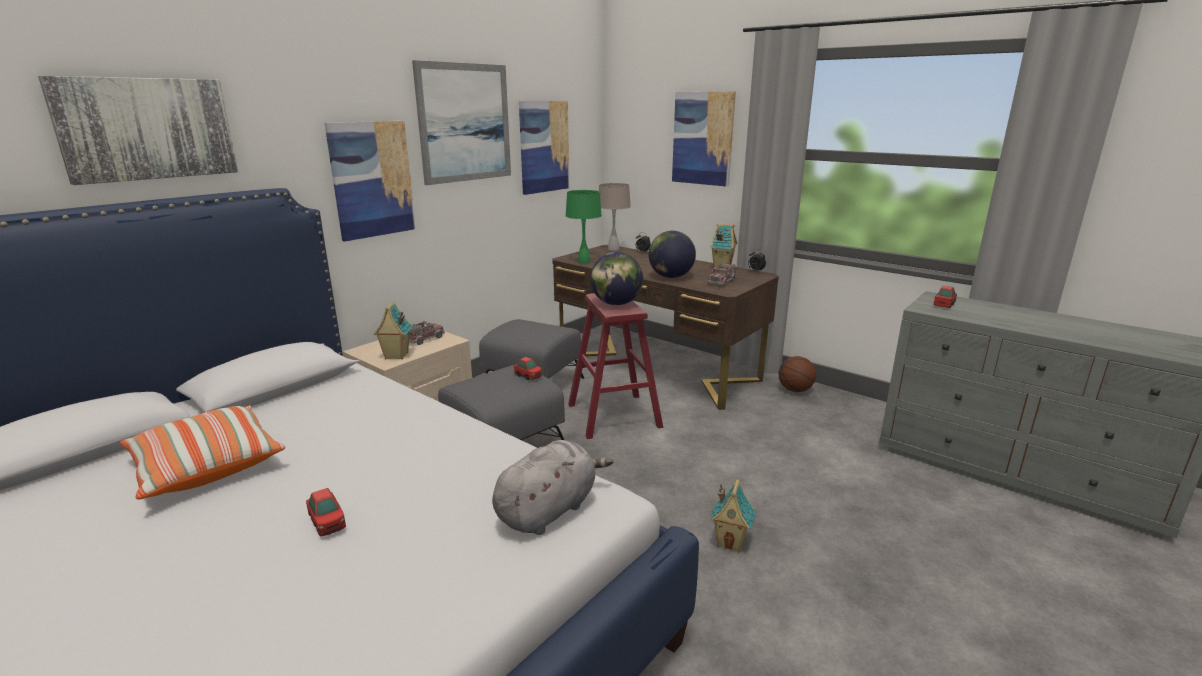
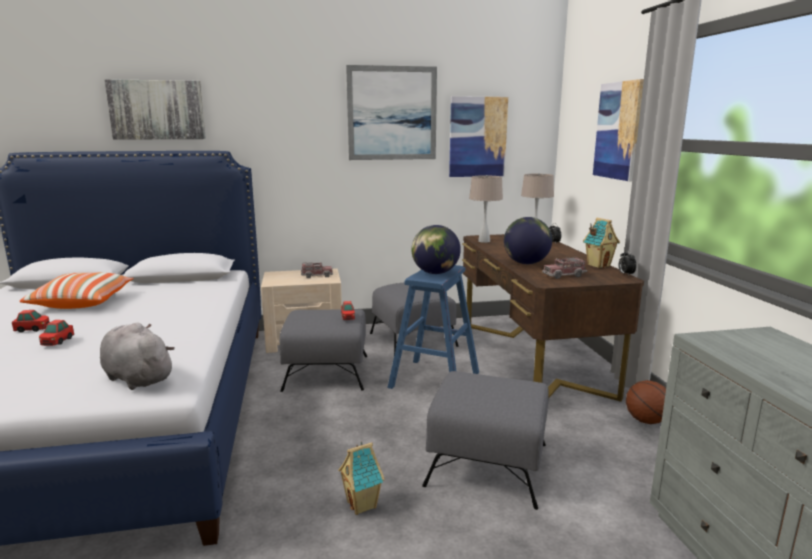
camera: 40 degrees right, 5 degrees down
(372, 179) = (303, 152): picture -> none
(396, 356) = (282, 281): toy house -> none
(549, 510) = (137, 378): grey plush toy -> grey plush toy turned 135 degrees counterclockwise
(584, 261) = (484, 241): green table lamp -> beige table lamp
(613, 415) = (434, 379): red stool -> blue stool
(759, 466) = (488, 465): none -> grey ottoman
(944, 305) = (750, 343): toy car -> toy car (33, 329)

